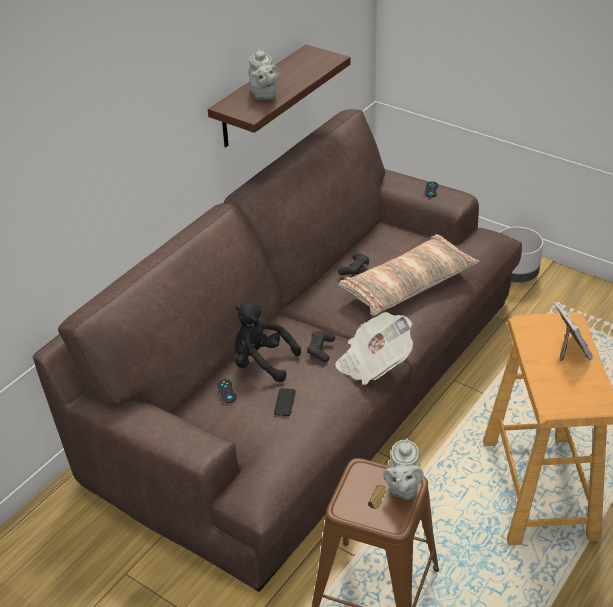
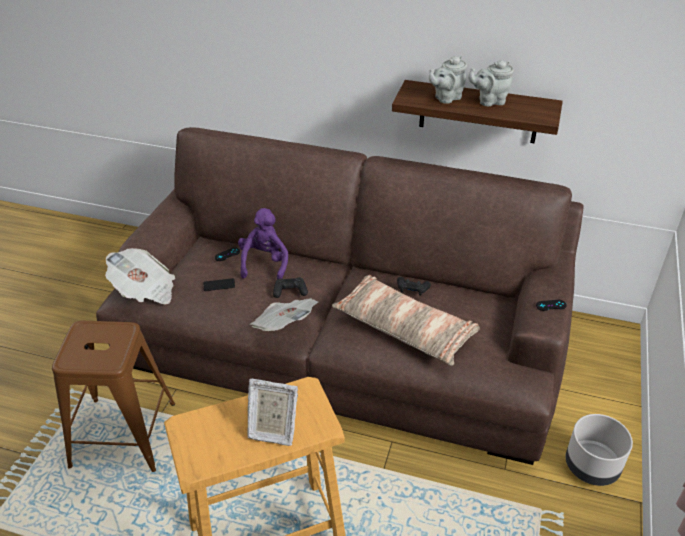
camera: 70 degrees right, 0 degrees up
(261, 470) = (145, 290): none -> newspaper
(262, 362) = (264, 263): black plush toy -> purple plush toy
(402, 488) = (105, 358): grey teapot -> grey teapot (489, 101)
(570, 351) = (272, 430): picture frame -> picture frame turned 45 degrees clockwise

